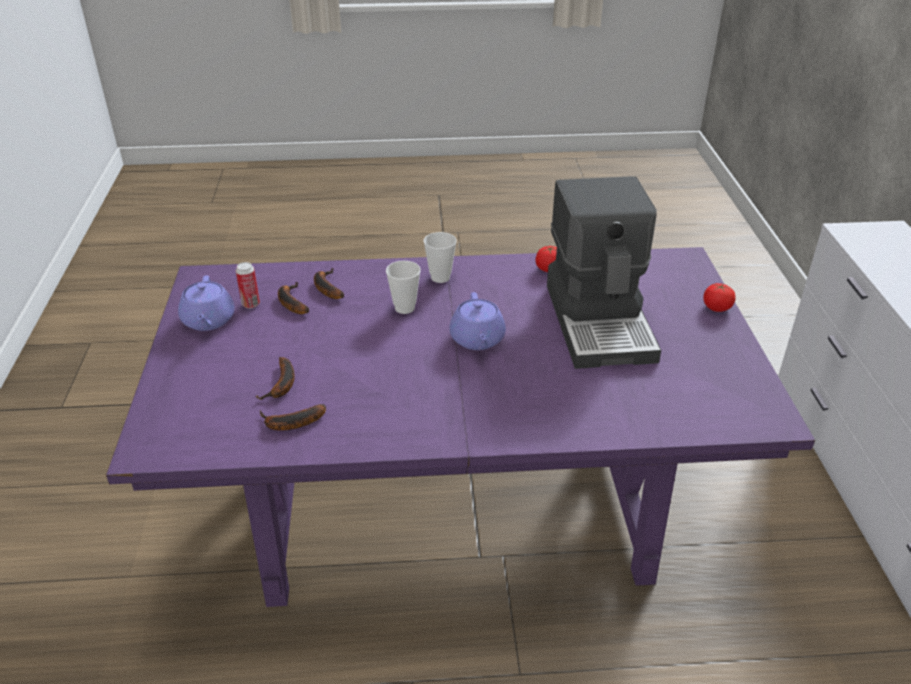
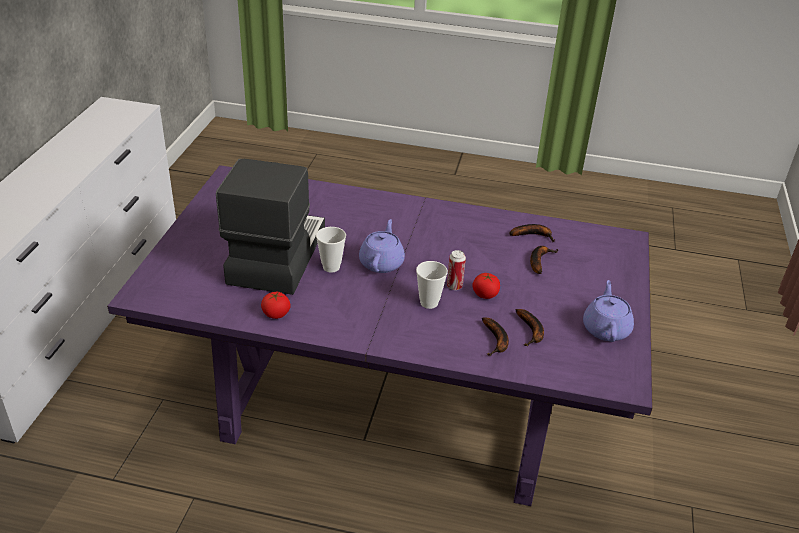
camera: 165 degrees left, 0 degrees up
(251, 304) = (569, 338): can -> can (454, 286)
(440, 277) = (383, 327): cup -> cup (331, 267)
(717, 308) = (173, 246): tomato -> tomato (485, 294)

